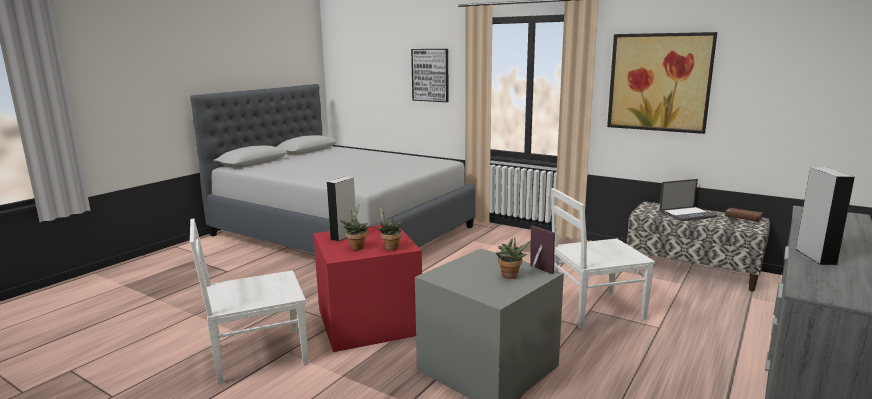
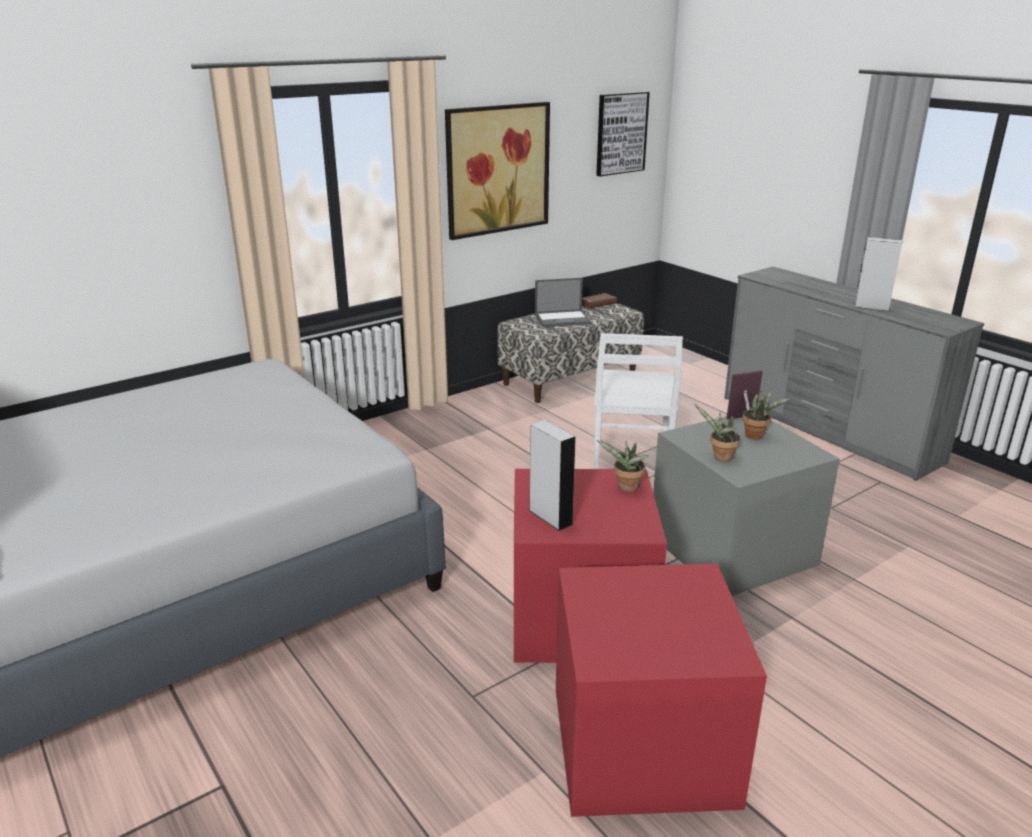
camera: 70 degrees left, 10 degrees up
(257, 356) = (640, 747): white chair -> red storage box
(356, 247) = (609, 512): potted plant -> potted plant (720, 457)
(430, 75) = (126, 212): picture -> picture (621, 133)
(688, 214) = (563, 319): laptop -> laptop turned 75 degrees clockwise

